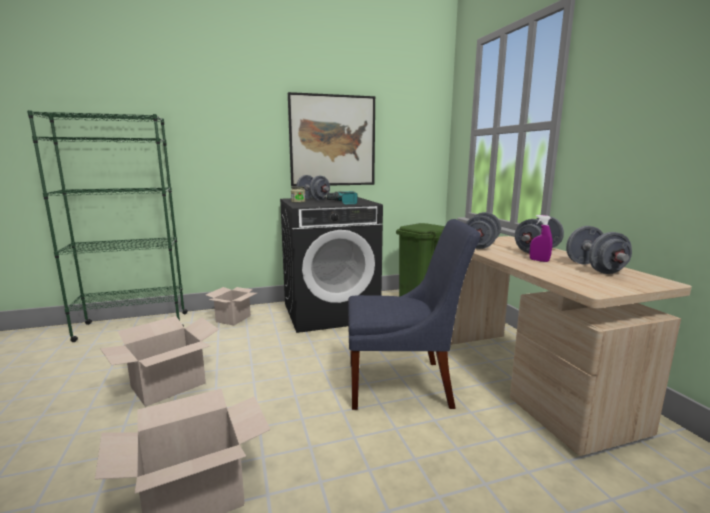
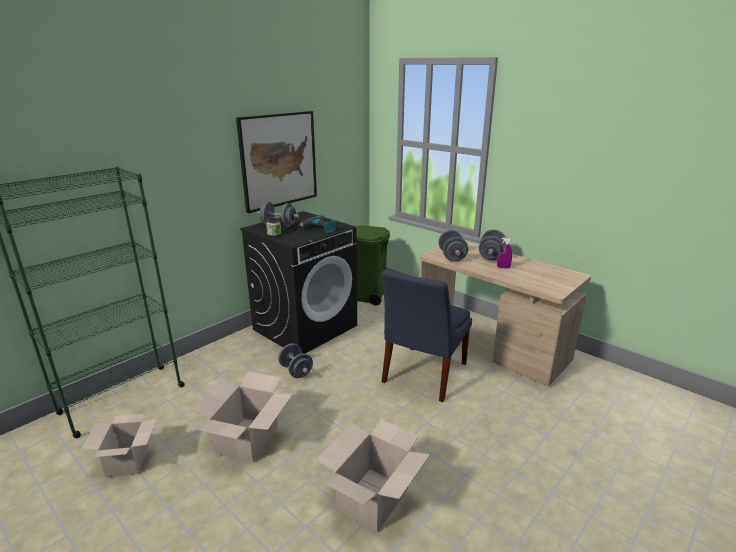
camera: 30 degrees left, 10 degrees up
(233, 319) = (222, 360): cardboard box -> cardboard box (128, 462)
(404, 384) = (422, 374): blue chair -> blue chair turned 150 degrees clockwise
(594, 268) = (537, 269): grey dumbbell -> grey dumbbell (296, 371)

